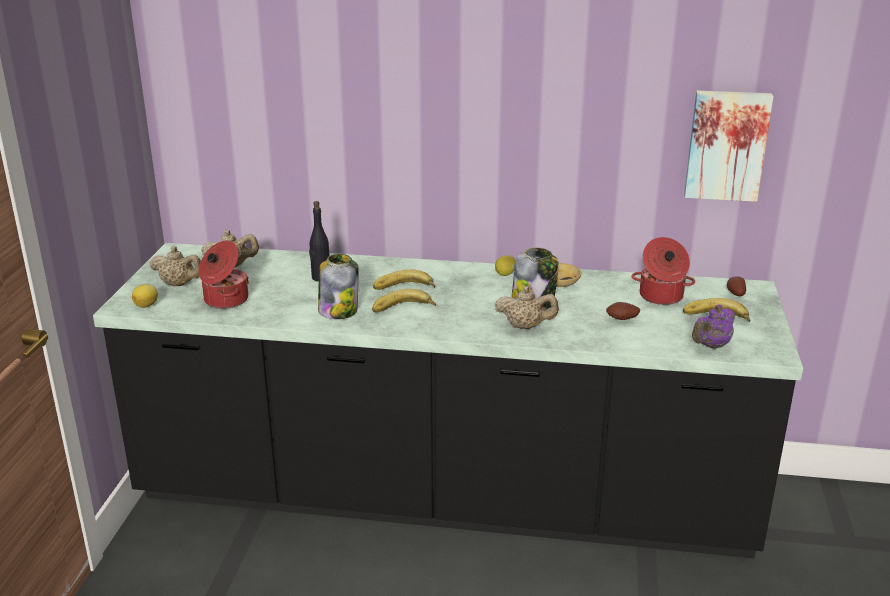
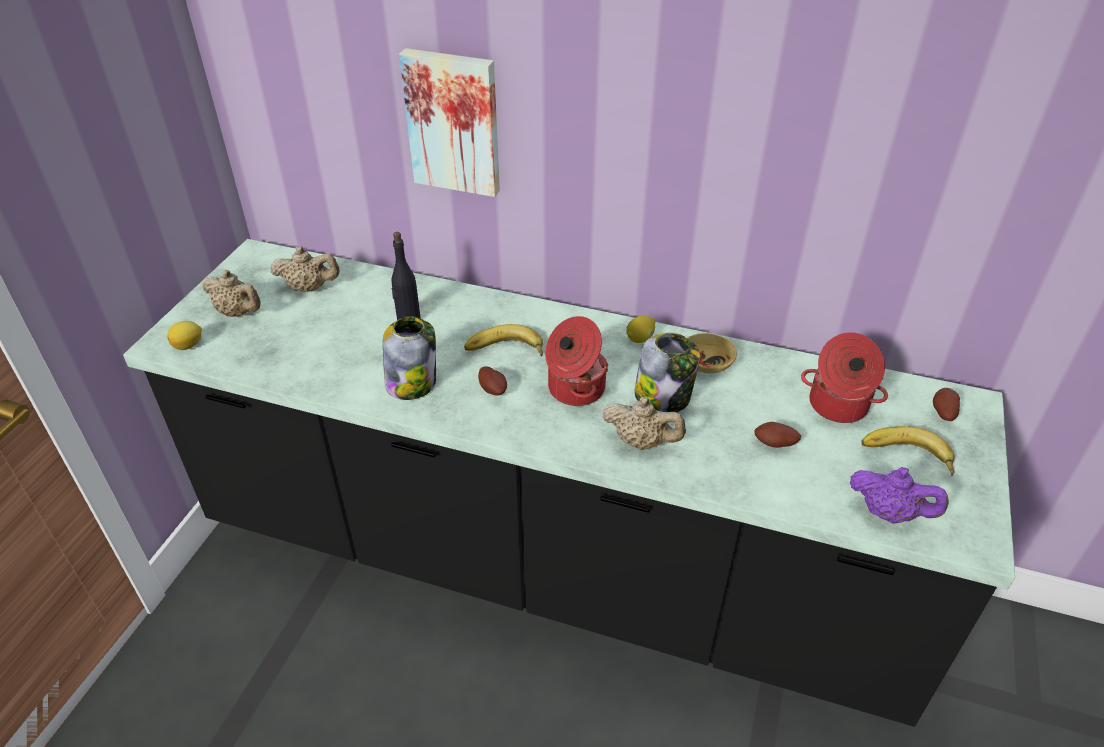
camera: 10 degrees right, 15 degrees up
(225, 300) = (282, 347): cooking pot -> cooking pot (574, 388)
(403, 309) = (493, 389): banana -> potato
(711, 345) = (889, 513): purple teapot -> purple teapot turned 120 degrees counterclockwise
(726, 145) = (971, 212): picture -> picture (454, 122)

